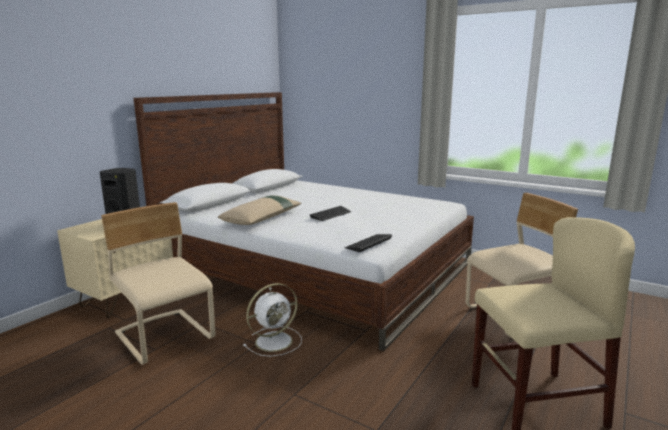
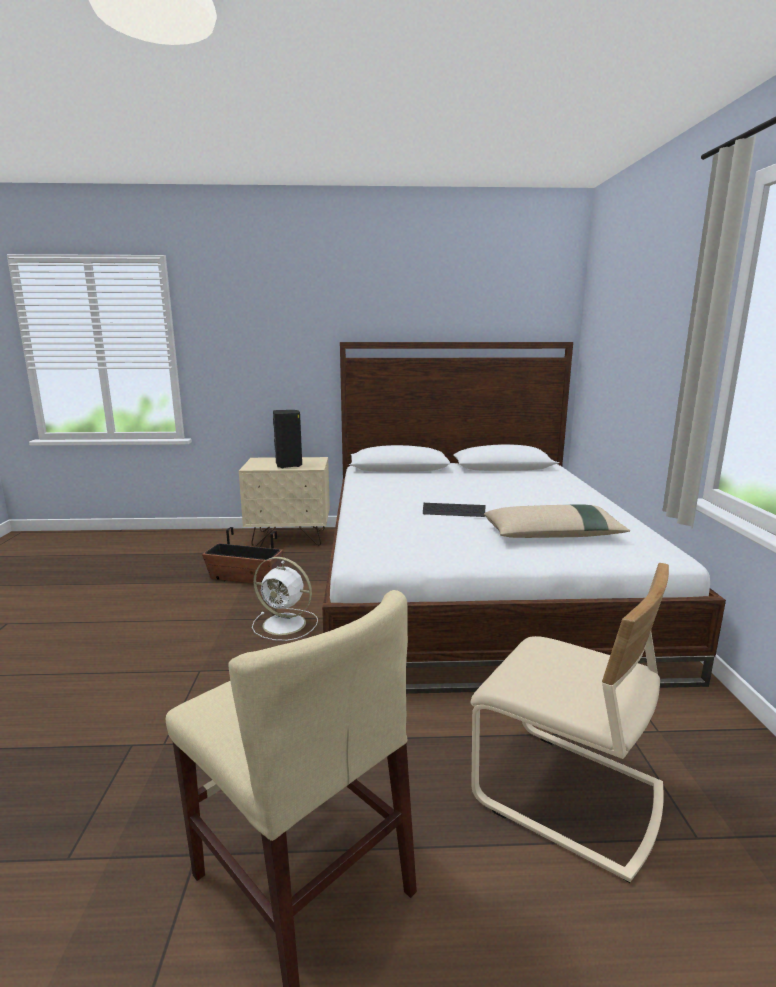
camera: 55 degrees right, 0 degrees up
(165, 337) = (245, 577): beige chair -> planter
(262, 218) = (391, 493): beige pillow -> beige pillow (553, 535)
(368, 243) = (381, 551): keyboard -> none

